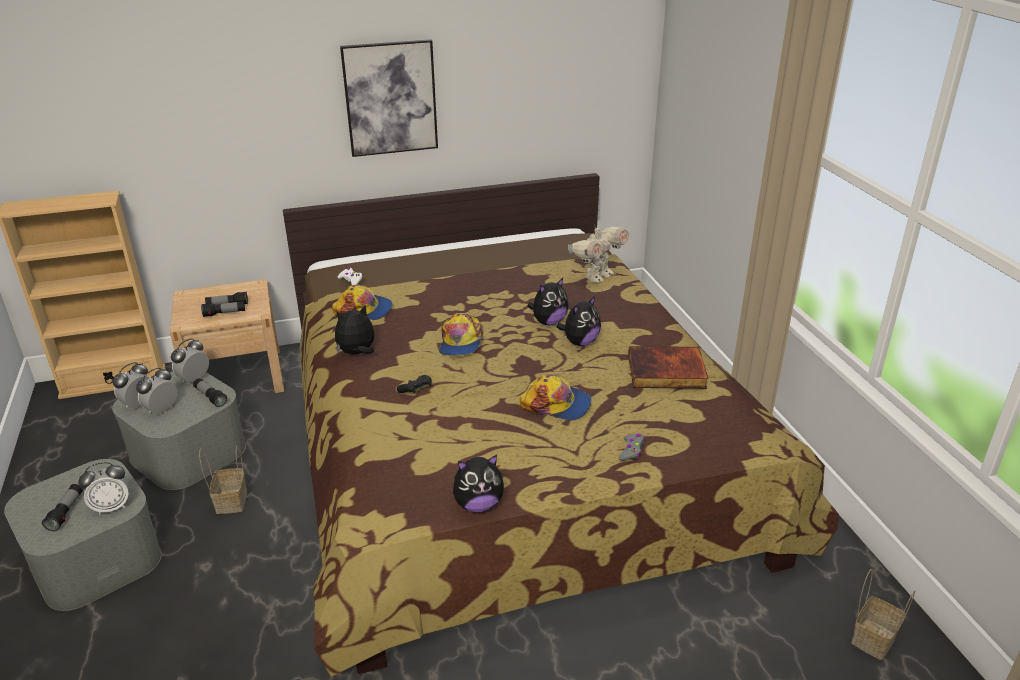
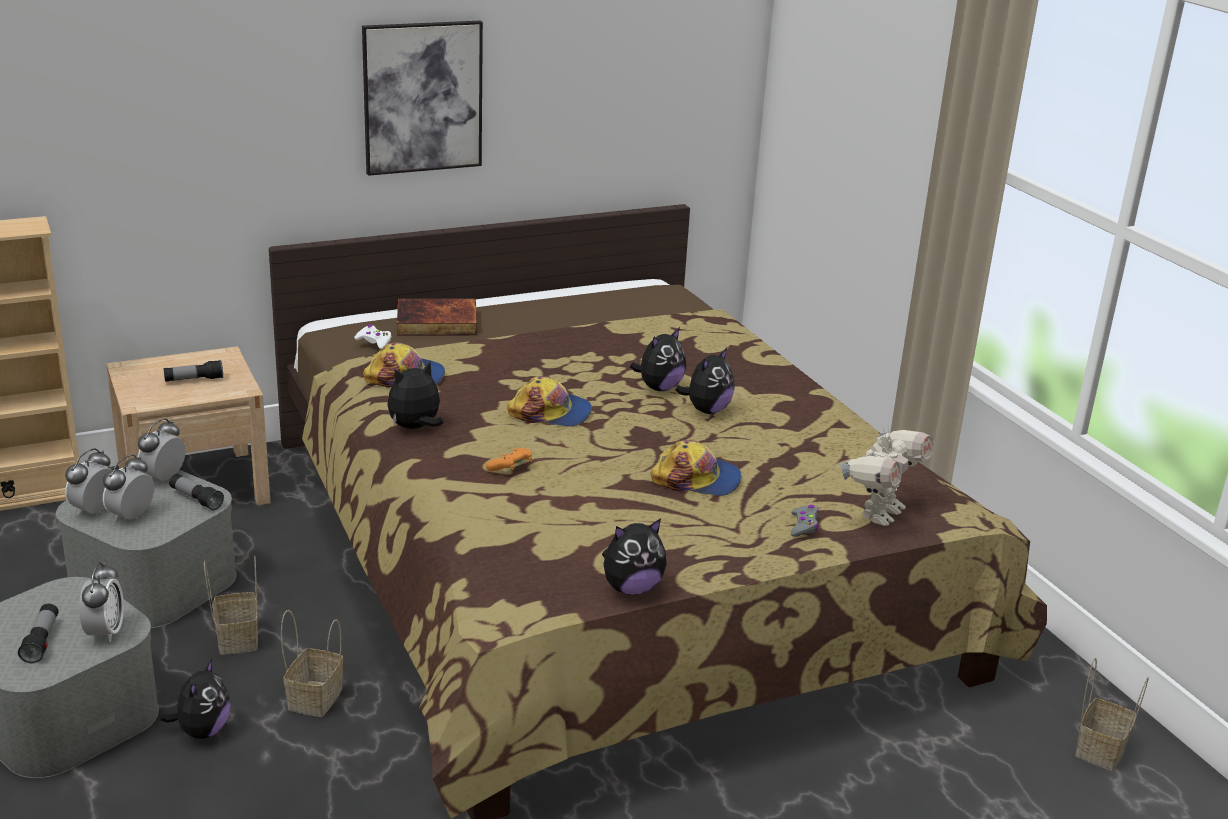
camera: 10 degrees left, 5 degrees down
(112, 507) = (105, 632): alarm clock -> alarm clock turned 60 degrees counterclockwise
(185, 577) = (202, 731): none -> plush toy
(224, 314) = (193, 390): flashlight -> none
(272, 553) = (315, 697): none -> basket
(416, 390) = (511, 468): black game controller -> orange game controller
(460, 342) = (551, 412): cap -> cap turned 75 degrees counterclockwise
(597, 276) = (706, 334): toy robot -> toy robot (879, 513)
(666, 372) = (823, 441): book -> book (436, 323)

